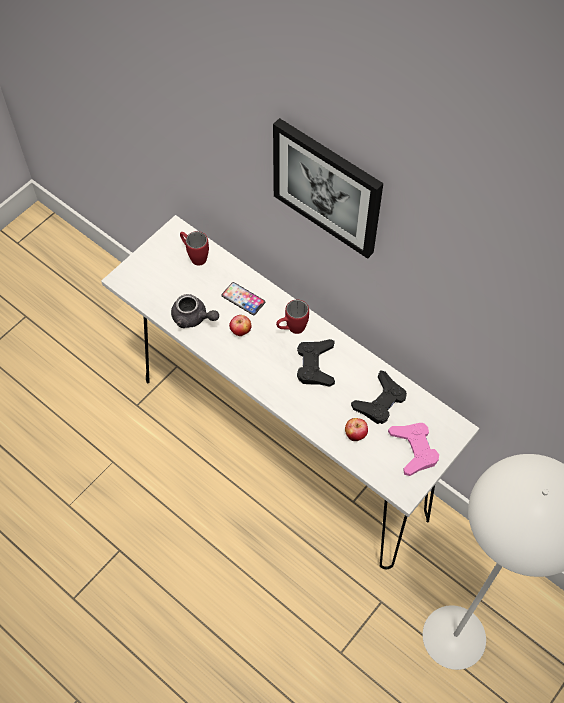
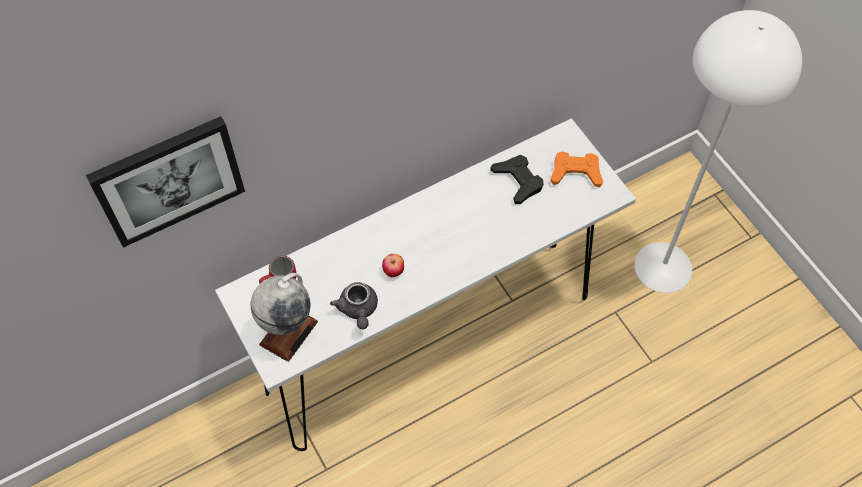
camera: 70 degrees left, 0 degrees up
(154, 277) = (288, 332): none -> globe
(193, 318) = (358, 310): grey teapot -> grey teapot turned 120 degrees clockwise
(243, 299) = (355, 257): phone -> none
(291, 329) = (410, 226): red mug -> none
(315, 365) = (459, 219): black game controller -> none
(328, 187) = (386, 69): picture -> picture (168, 179)
(355, 434) = (545, 212): apple -> none
(413, 449) = (575, 173): pink game controller -> orange game controller

